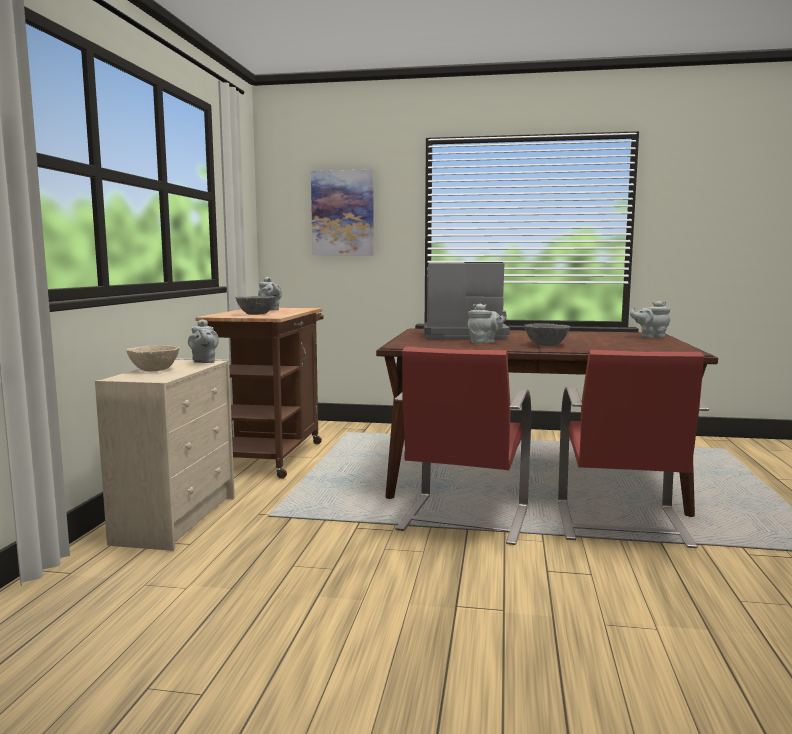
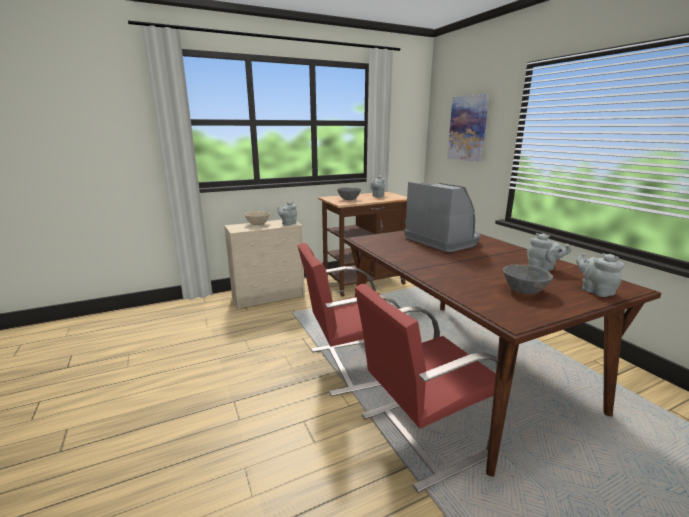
camera: 55 degrees right, 10 degrees up
(484, 342) = (418, 251): grey teapot -> grey teapot (542, 268)
(546, 345) = (443, 267): grey bowl -> grey bowl (524, 291)

